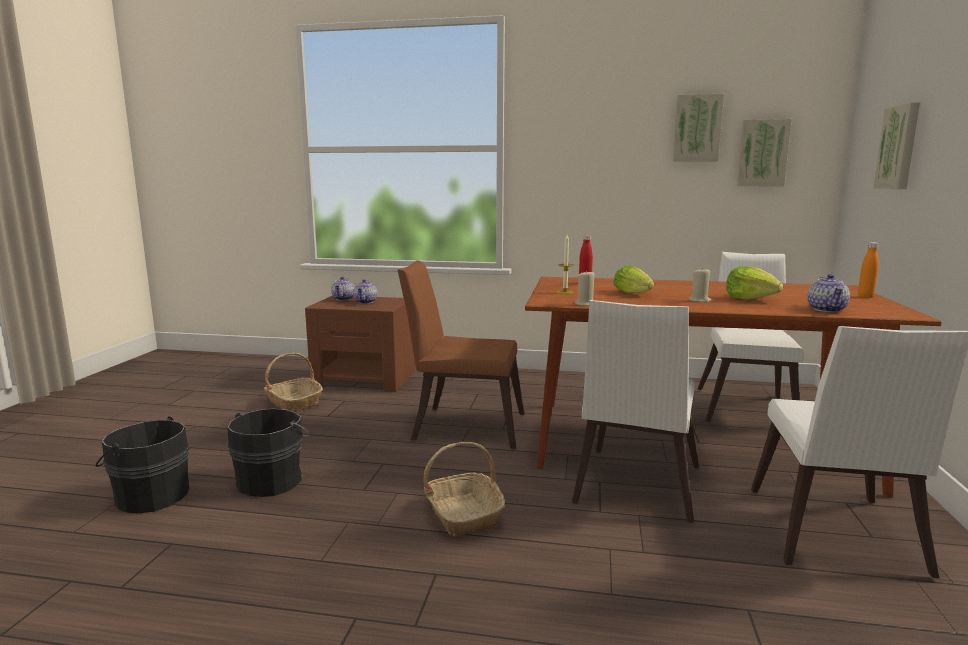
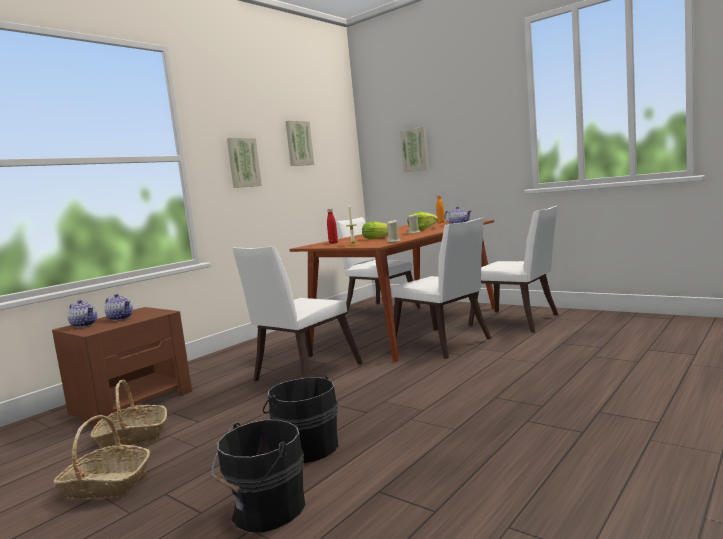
camera: 60 degrees left, 5 degrees down
(462, 425) = (302, 374): brown chair -> white chair
(462, 514) = (433, 385): basket -> basket (106, 485)
(762, 153) = (329, 159): picture -> picture (243, 162)

